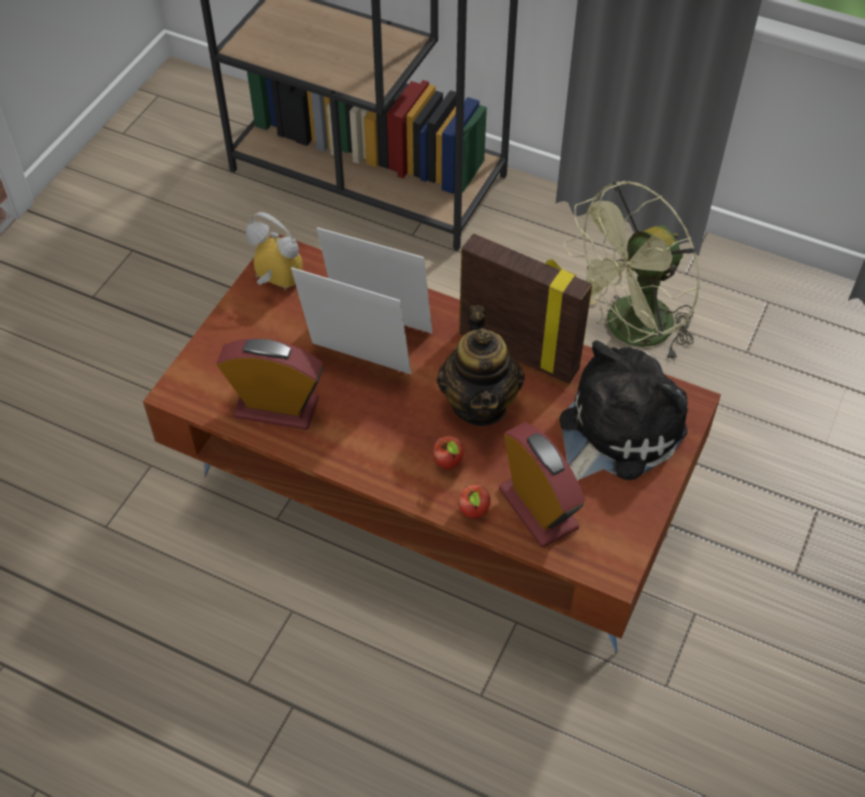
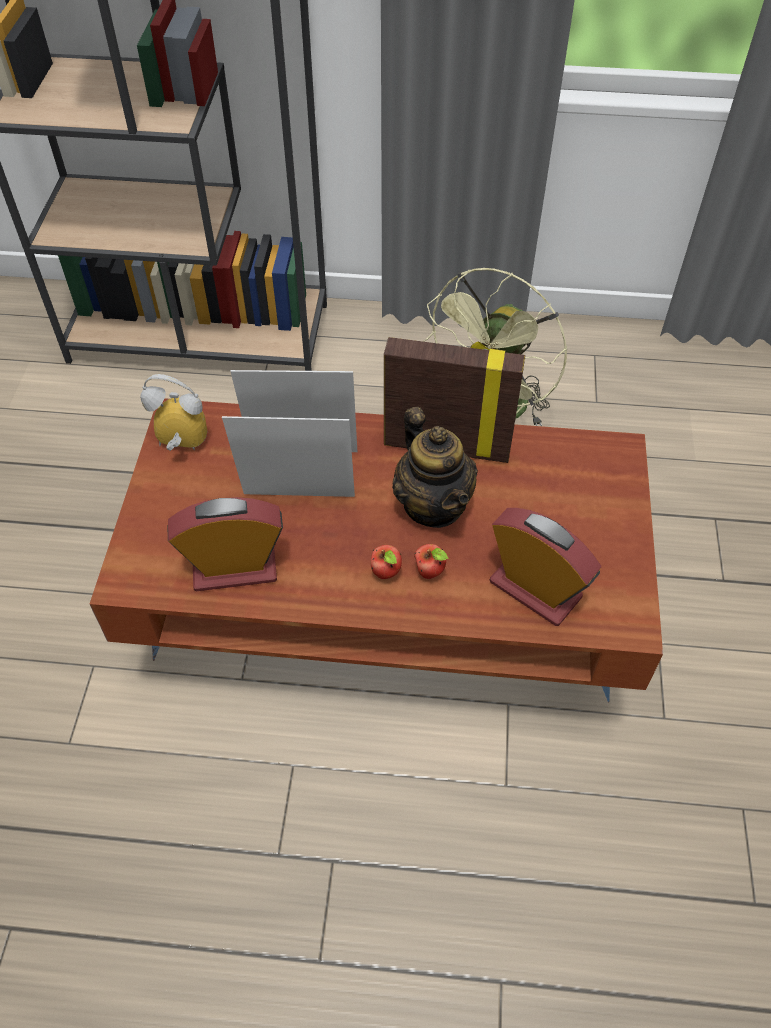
camera: 20 degrees left, 0 degrees up
(474, 513) = (477, 613): apple -> apple (387, 573)
(615, 431) = (569, 495): plush toy -> none

